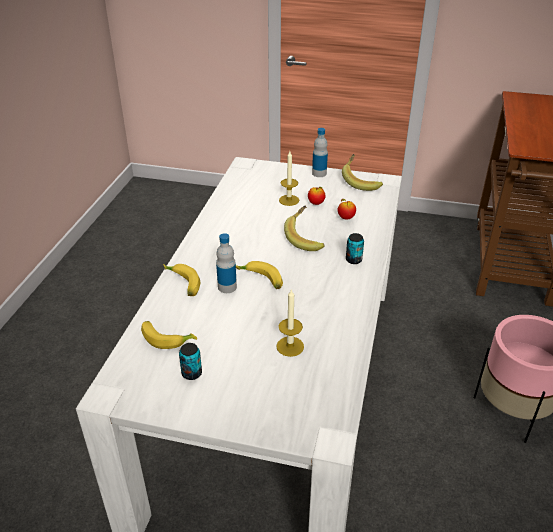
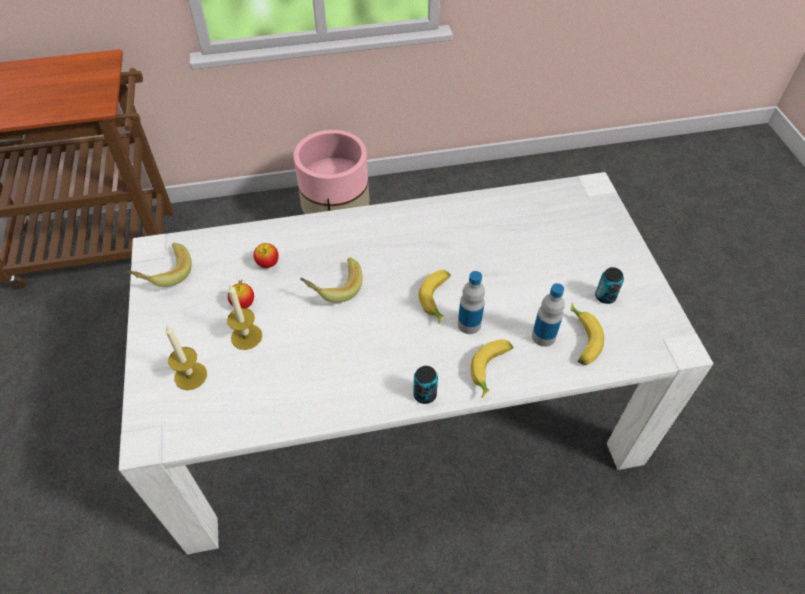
camera: 115 degrees left, 15 degrees up
(290, 346) = (519, 241): candle -> candle (190, 376)
(319, 173) = (152, 328): bottle -> bottle (543, 336)
(353, 260) = (355, 234): can -> can (425, 394)

